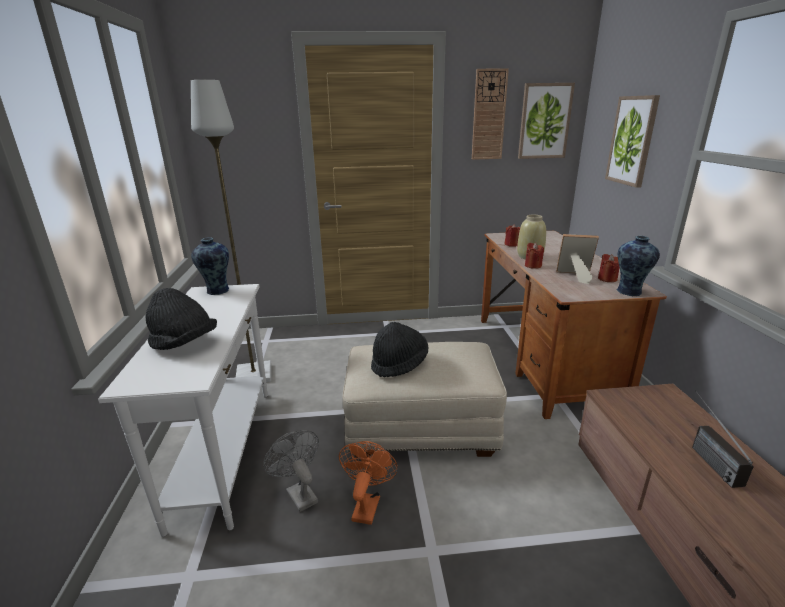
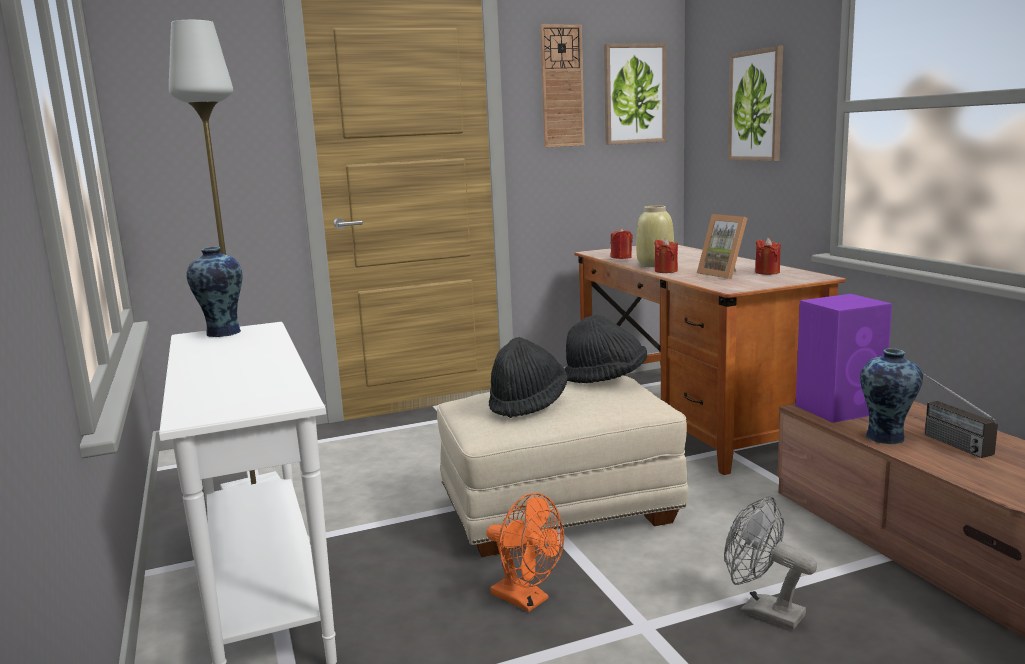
camera: 15 degrees left, 10 degrees down
(184, 344) = (234, 378): black hat -> black hat (606, 379)
(299, 493) = (416, 608): grey fan -> grey fan (762, 611)
(367, 504) = (527, 600): orange fan -> orange fan turned 135 degrees clockwise
(574, 276) = (725, 274): picture frame -> picture frame turned 120 degrees counterclockwise
(629, 292) = (801, 279): vase -> vase (886, 438)
(634, 402) = (840, 409): none -> purple speaker

